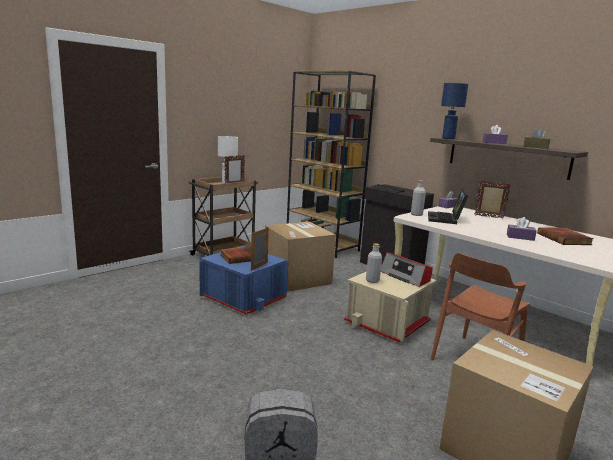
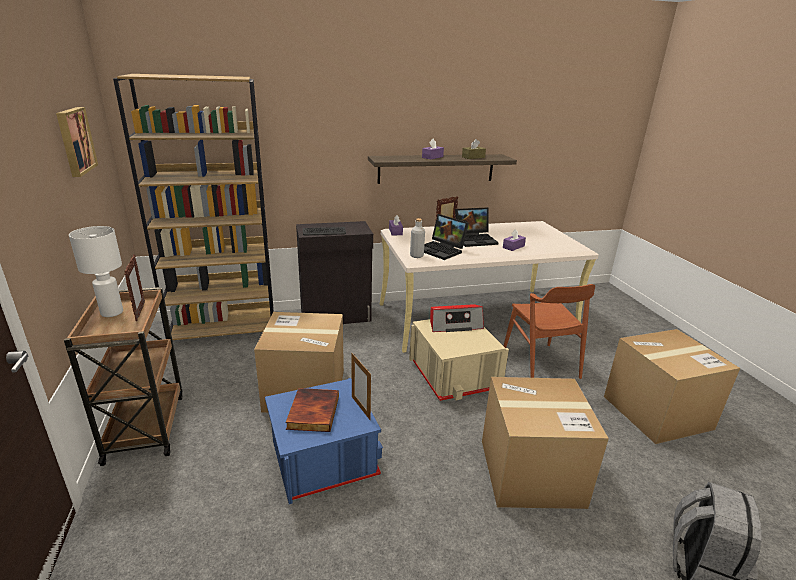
camera: 60 degrees left, 10 degrees up
(260, 100) = (74, 141): none -> picture
(309, 373) = (530, 472): none -> cardboard box
(372, 280) = (454, 346): grey bottle -> none
(448, 138) = (388, 159): blue table lamp -> none
(500, 225) = (475, 239): none -> laptop
(564, 239) = (523, 235): book -> none

